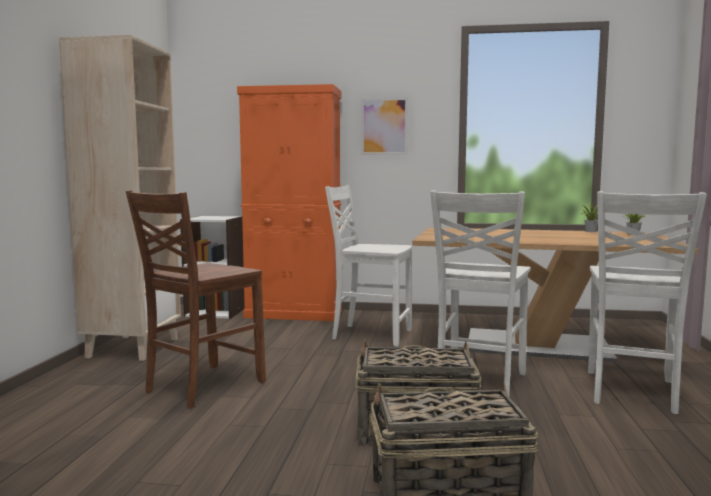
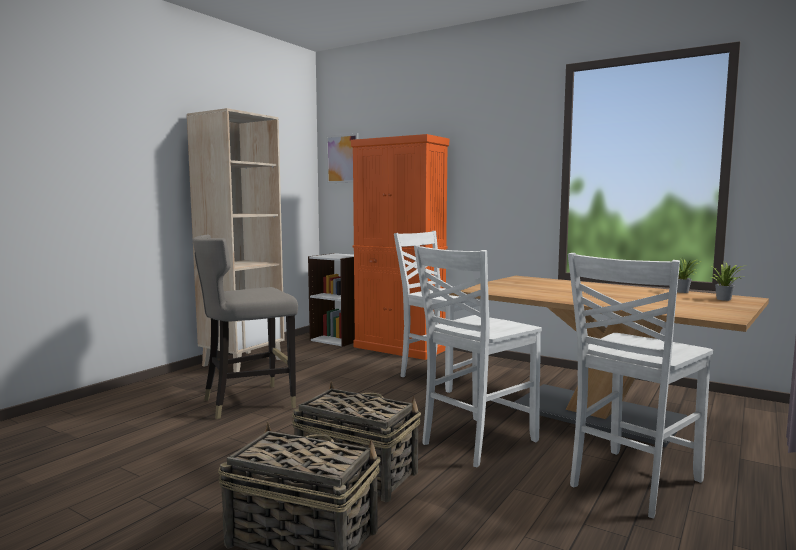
camera: 25 degrees right, 0 degrees up
(202, 387) = (248, 402): brown chair -> grey stool
(384, 126) = (488, 171): picture -> picture (342, 158)

